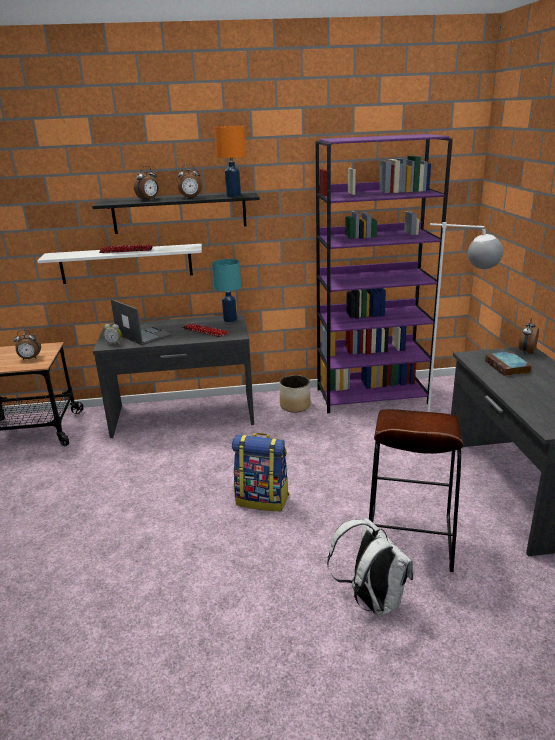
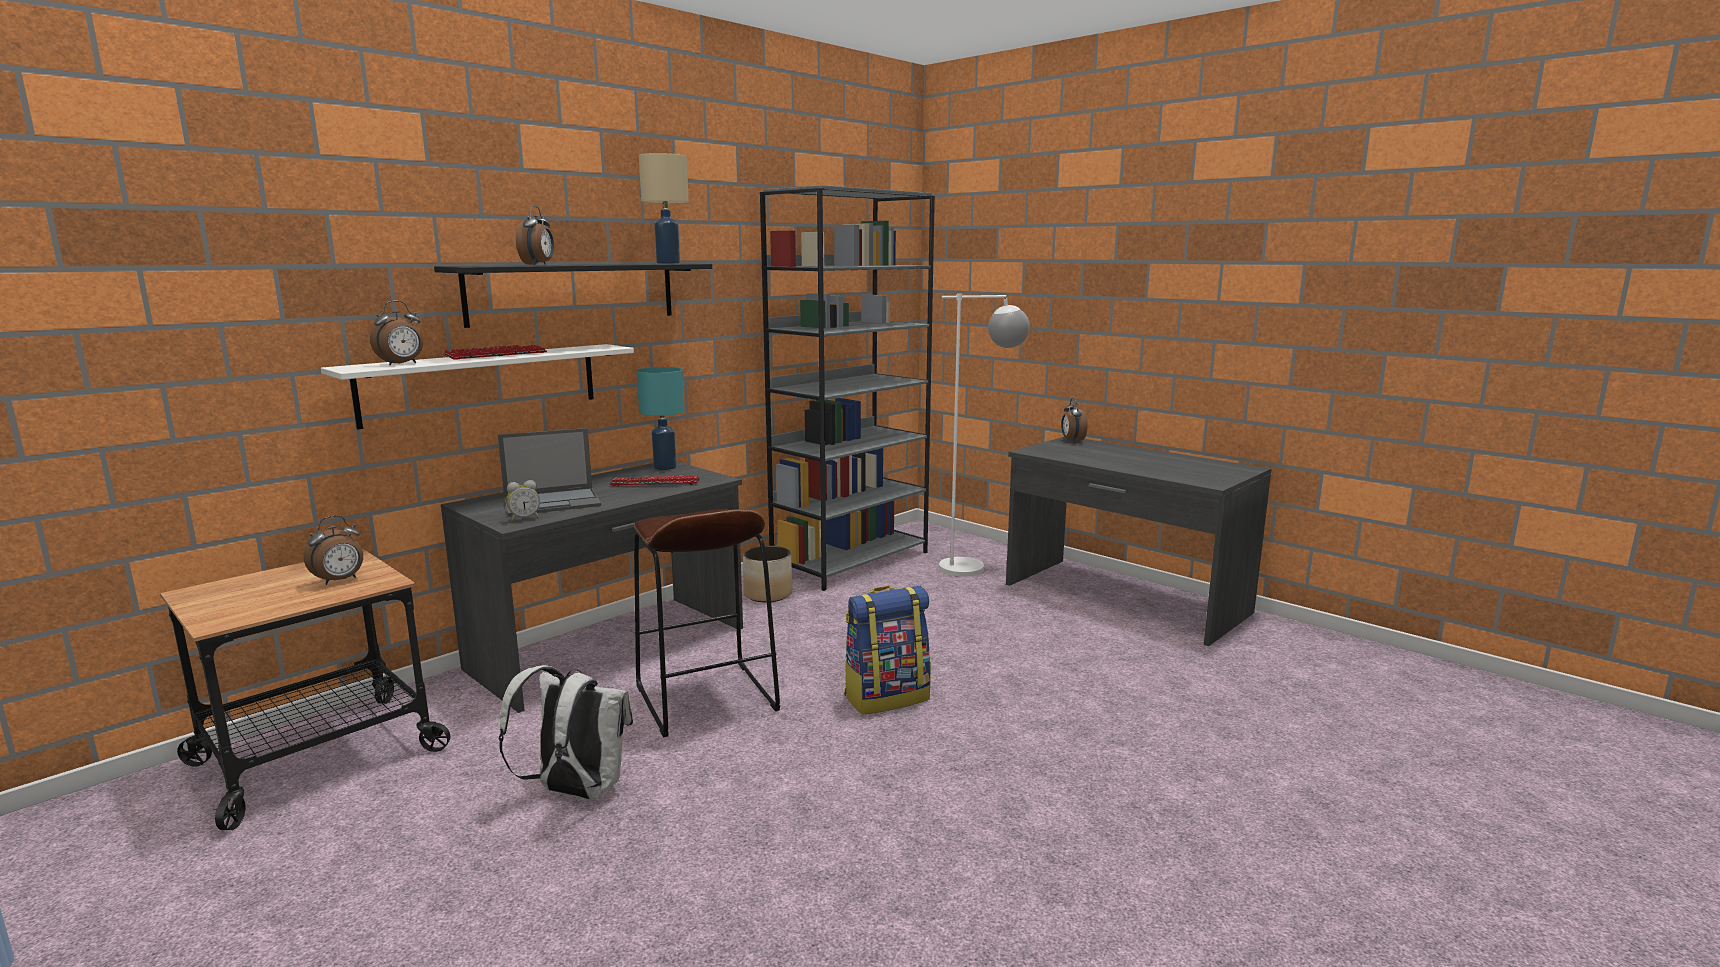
camera: 40 degrees left, 10 degrees down
(143, 334) = (553, 502): laptop -> laptop turned 150 degrees clockwise
(191, 198) = (606, 264): alarm clock -> alarm clock (402, 364)
(233, 196) = (667, 263): orange table lamp -> beige table lamp
(371, 600) = (1148, 736): white backpack -> white backpack (576, 791)
(372, 396) = (851, 561): purple bookcase -> grey bookcase
(409, 538) = (1096, 671): brown stool -> brown stool (705, 698)
(508, 367) = (1082, 453): book -> none

